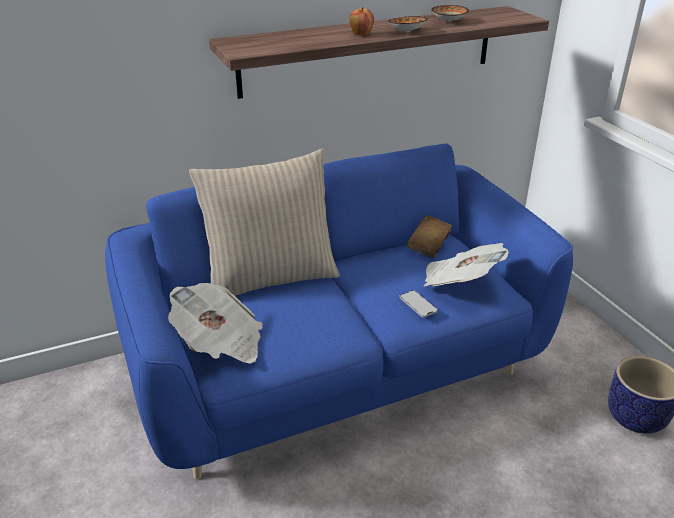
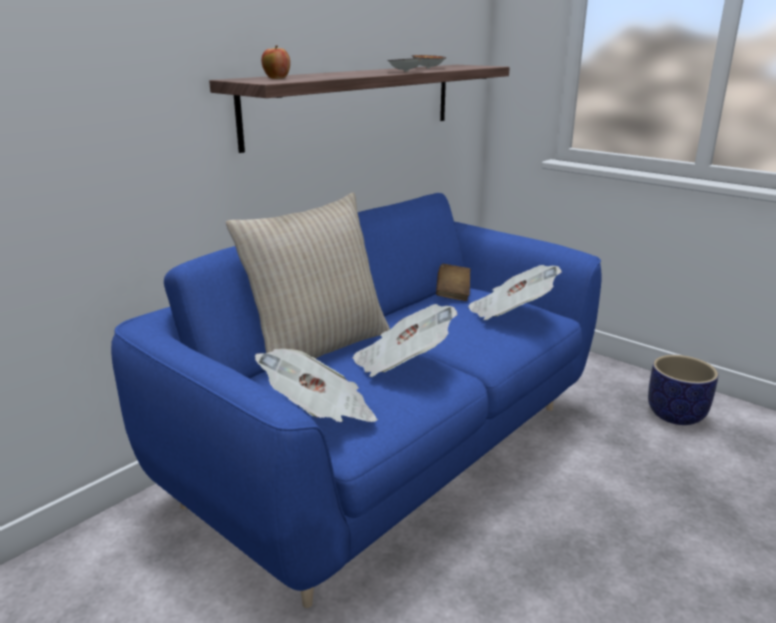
camera: 25 degrees left, 10 degrees down
(318, 312) = (402, 363): none -> newspaper
(361, 34) = (365, 73): apple -> apple (277, 78)
(418, 304) = (490, 337): phone -> none

